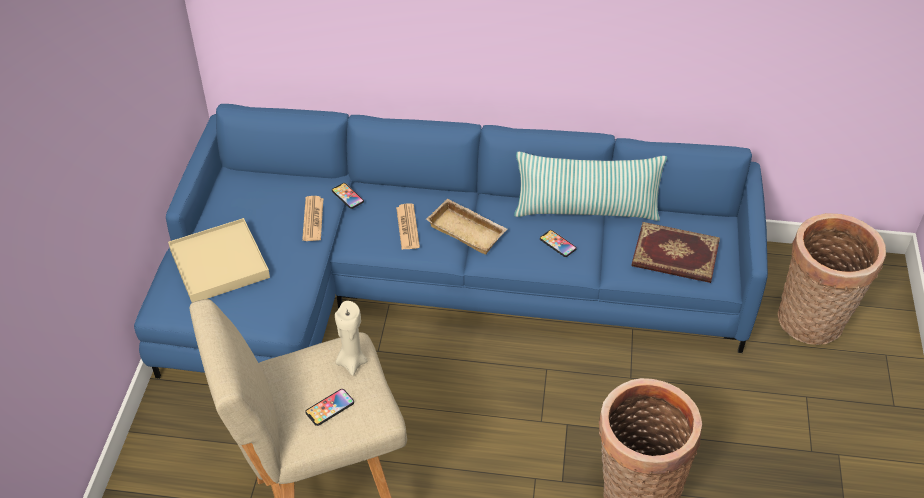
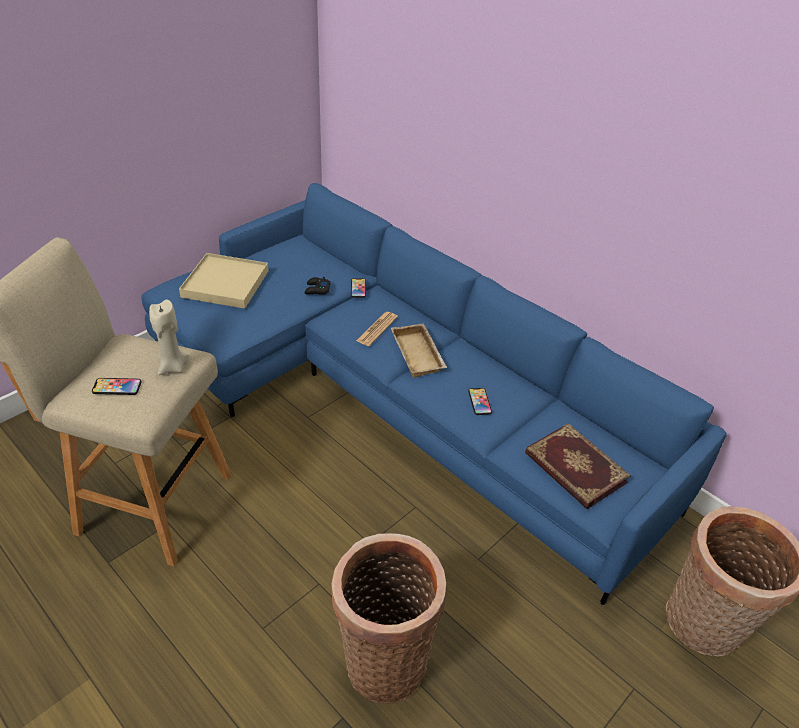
camera: 35 degrees right, 5 degrees down
(313, 219) = (317, 289): newspaper -> black game controller
(586, 211) = (531, 392): pillow -> none

